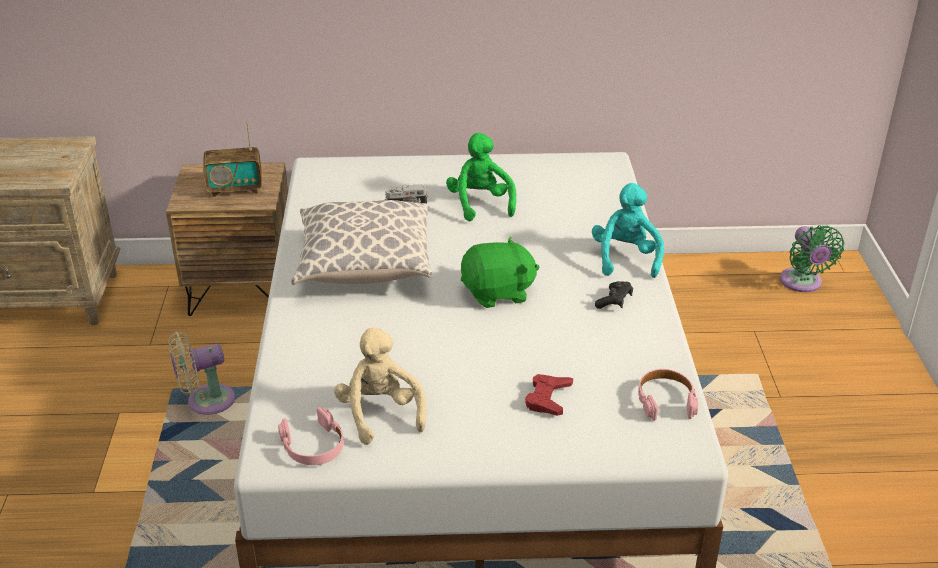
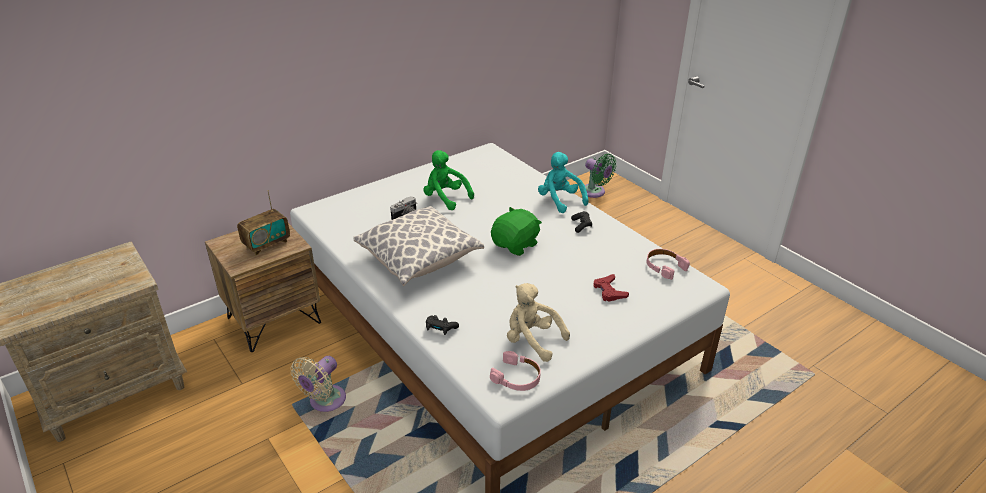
camera: 35 degrees left, 0 degrees up
(296, 354) = (440, 329): none -> black game controller

